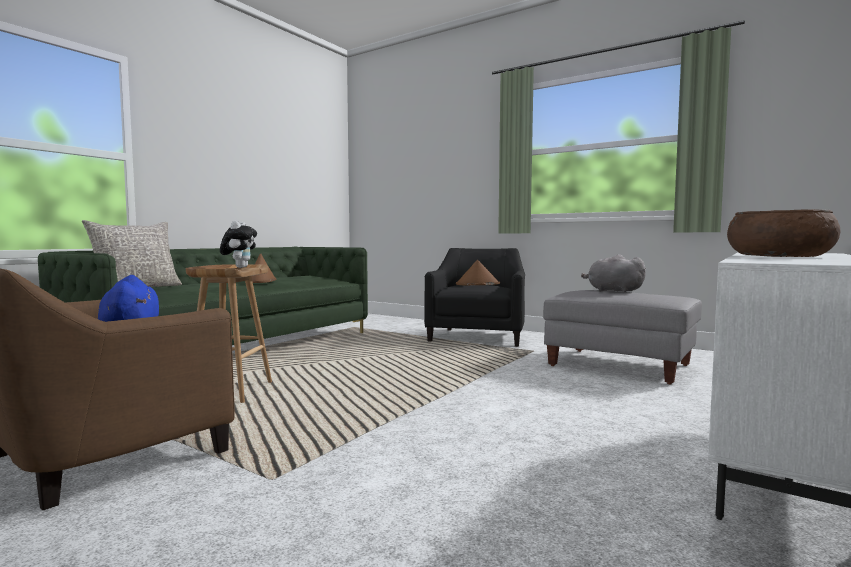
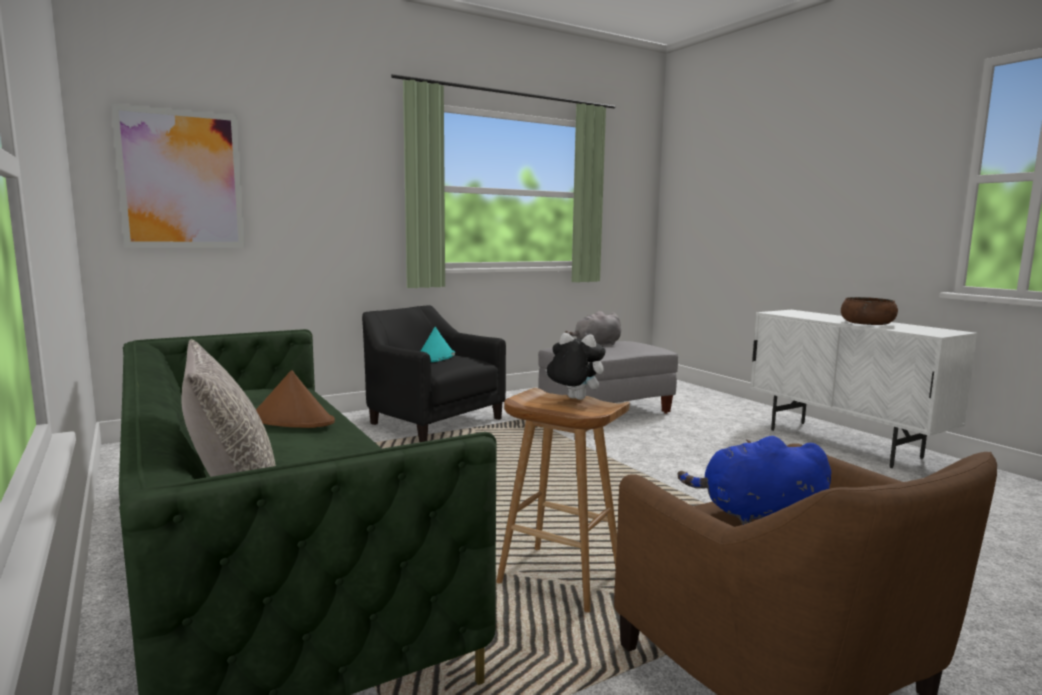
camera: 65 degrees left, 5 degrees up
(386, 169) = (181, 179): none -> picture
(477, 284) = (435, 357): brown hat -> turquoise hat

